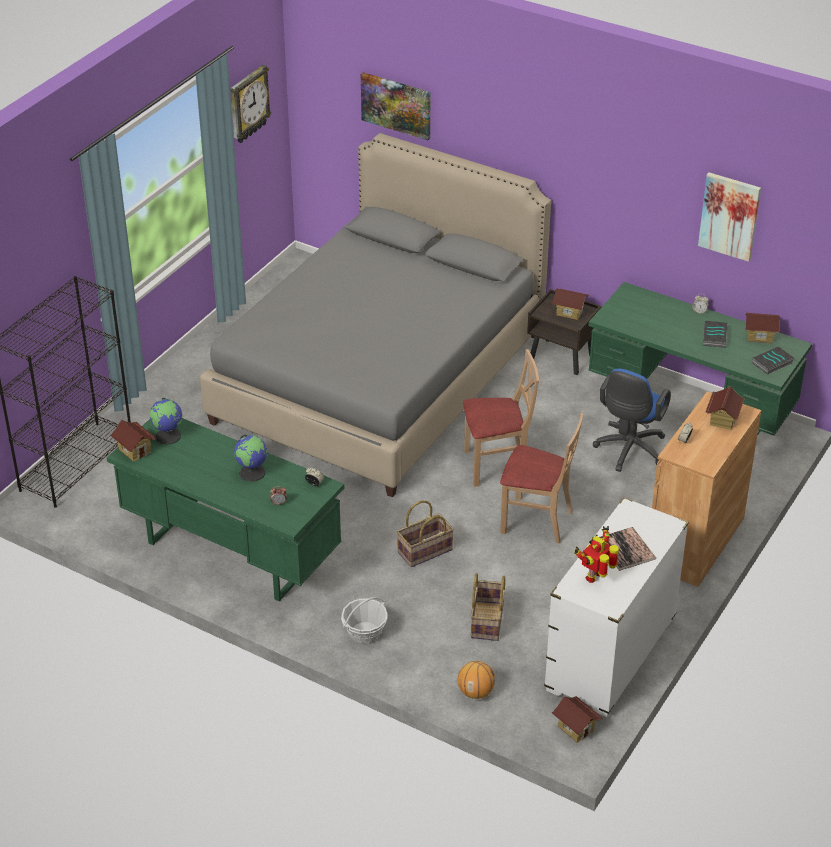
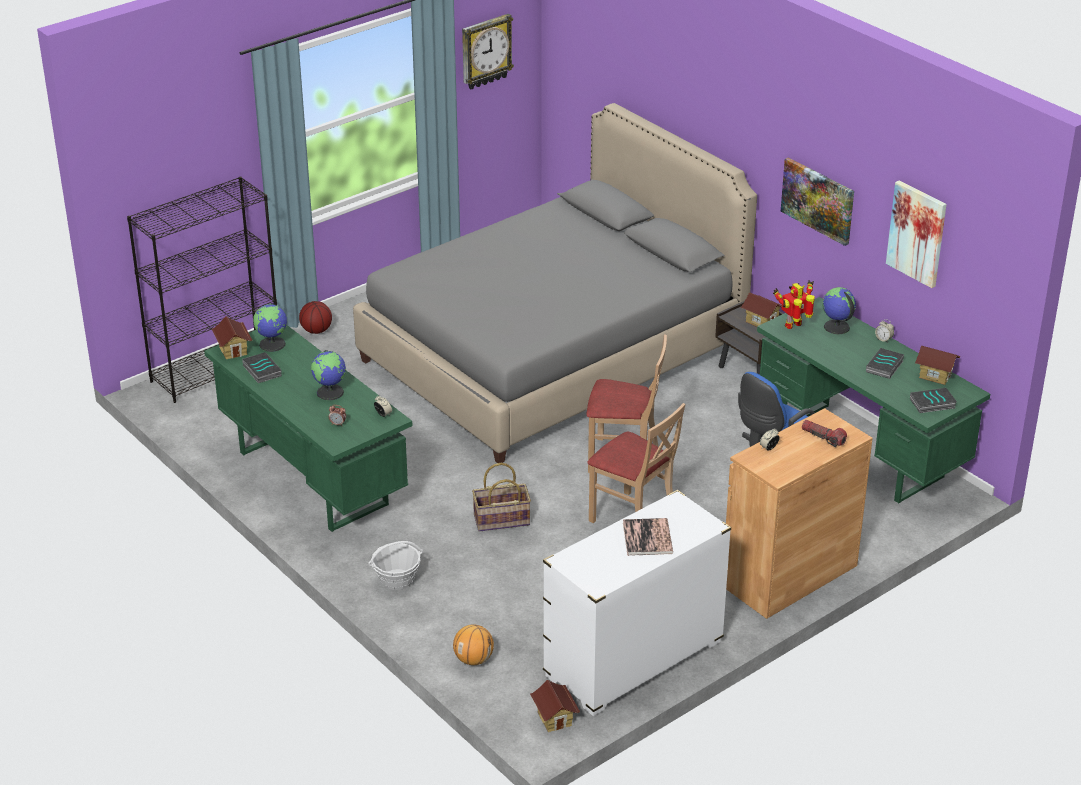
camera: 20 degrees right, 5 degrees down
(150, 402) = (316, 330): none -> basketball
(174, 465) = (261, 370): none -> book
(396, 105) = (630, 74): picture -> picture (818, 200)
(488, 621) = (525, 598): basket -> none
(595, 577) = (599, 555): toy robot -> toy robot (794, 326)
(654, 308) = (836, 327): none -> globe
(722, 420) = (823, 438): toy house -> flashlight

